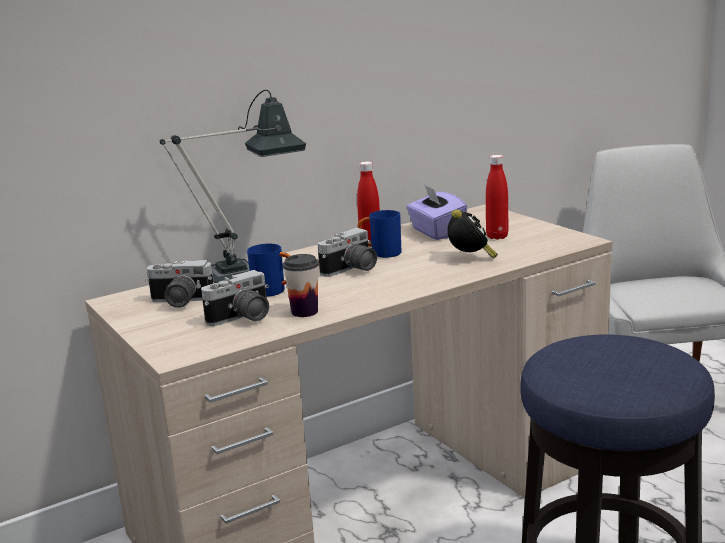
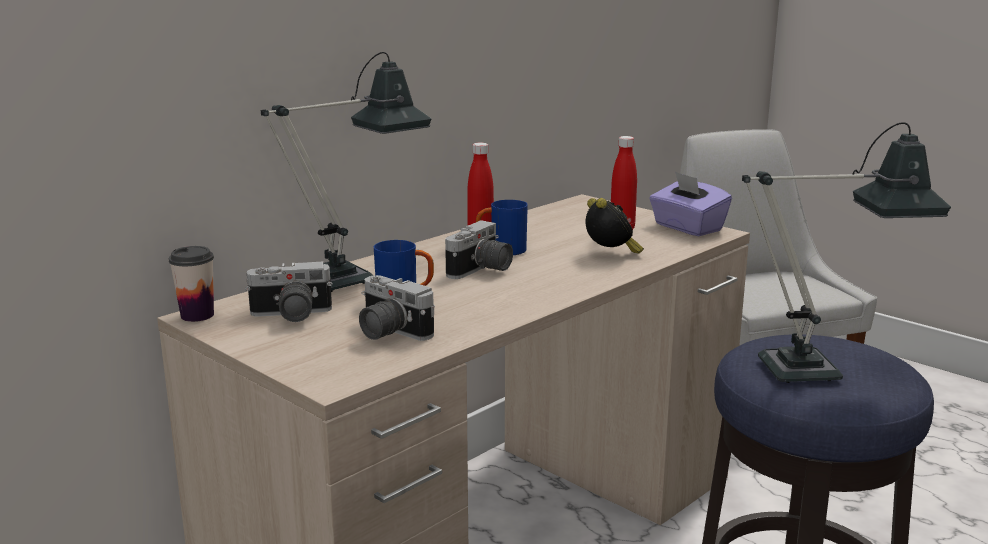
camera: 15 degrees left, 0 degrees up
(242, 319) = (387, 332): camera -> camera turned 90 degrees clockwise
(304, 312) = (460, 321): cup -> cup (197, 315)
(436, 232) = (549, 226): purple tissue box -> purple tissue box (687, 228)
(606, 366) = (818, 369): none -> table lamp

